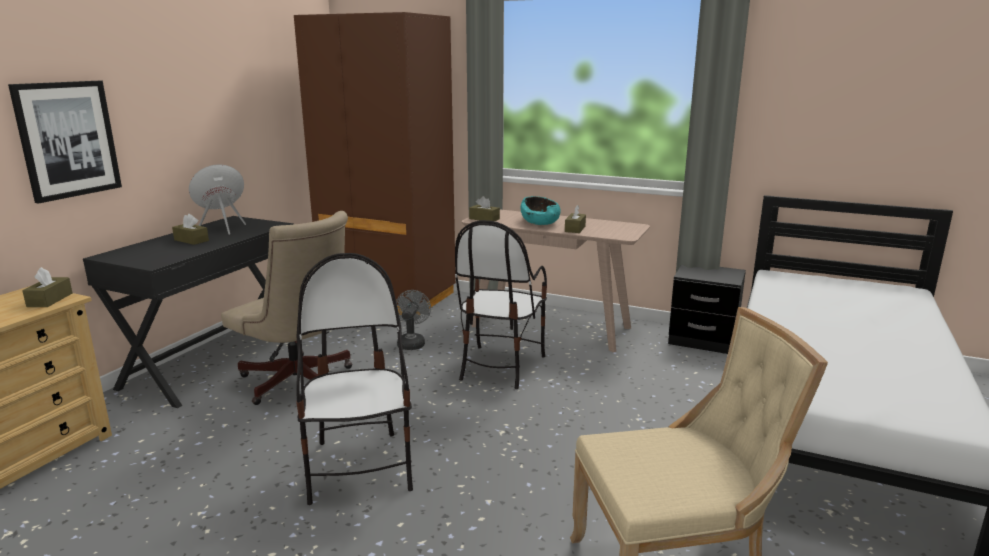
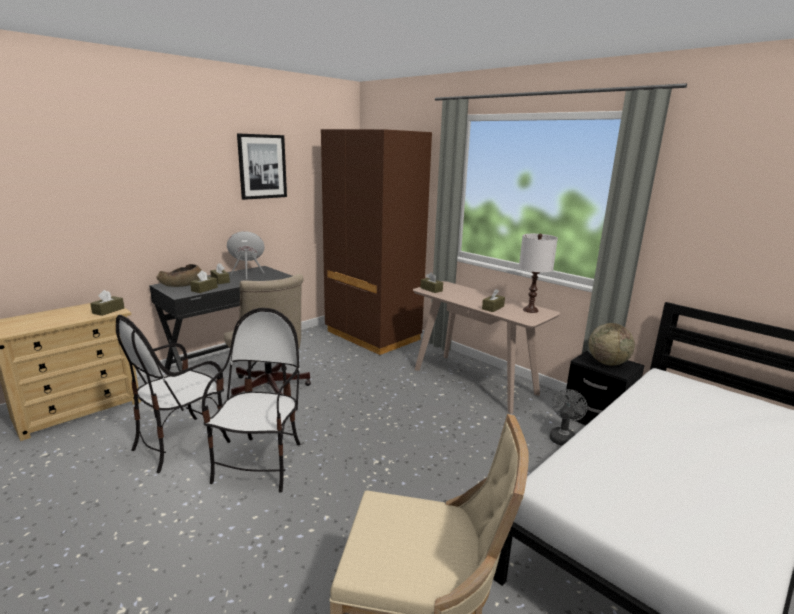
camera: 20 degrees right, 0 degrees up
(67, 139) = (146, 209): picture -> picture (262, 166)
(136, 252) = (181, 285): none -> brown bowl
(181, 253) = (204, 289): none -> brown tissue box
(412, 343) = (363, 374): grey fan -> grey fan (563, 437)
(500, 366) = (412, 406): chair -> chair (181, 443)
(540, 222) = (471, 298): turquoise bowl -> none
(616, 226) = (530, 310): none -> white table lamp
(711, 273) = (607, 363): none -> globe

